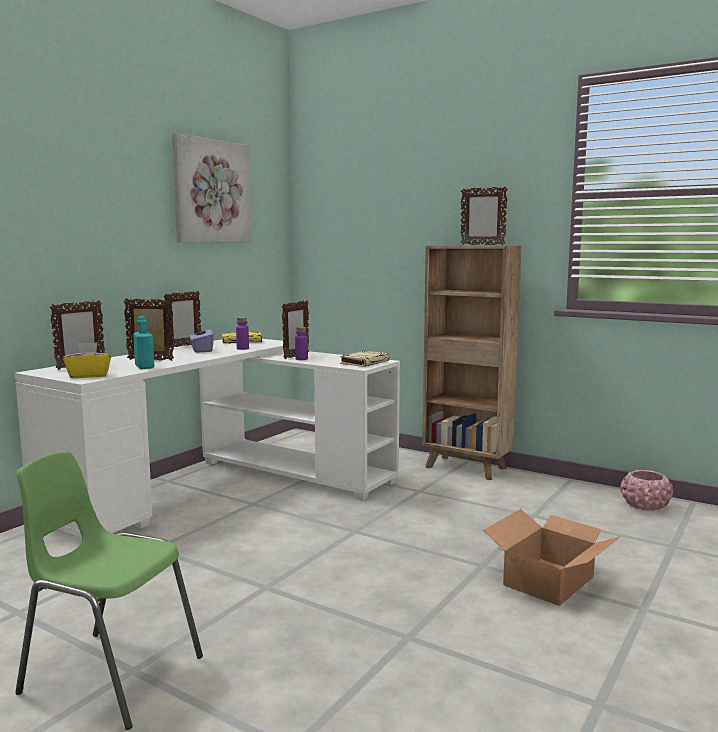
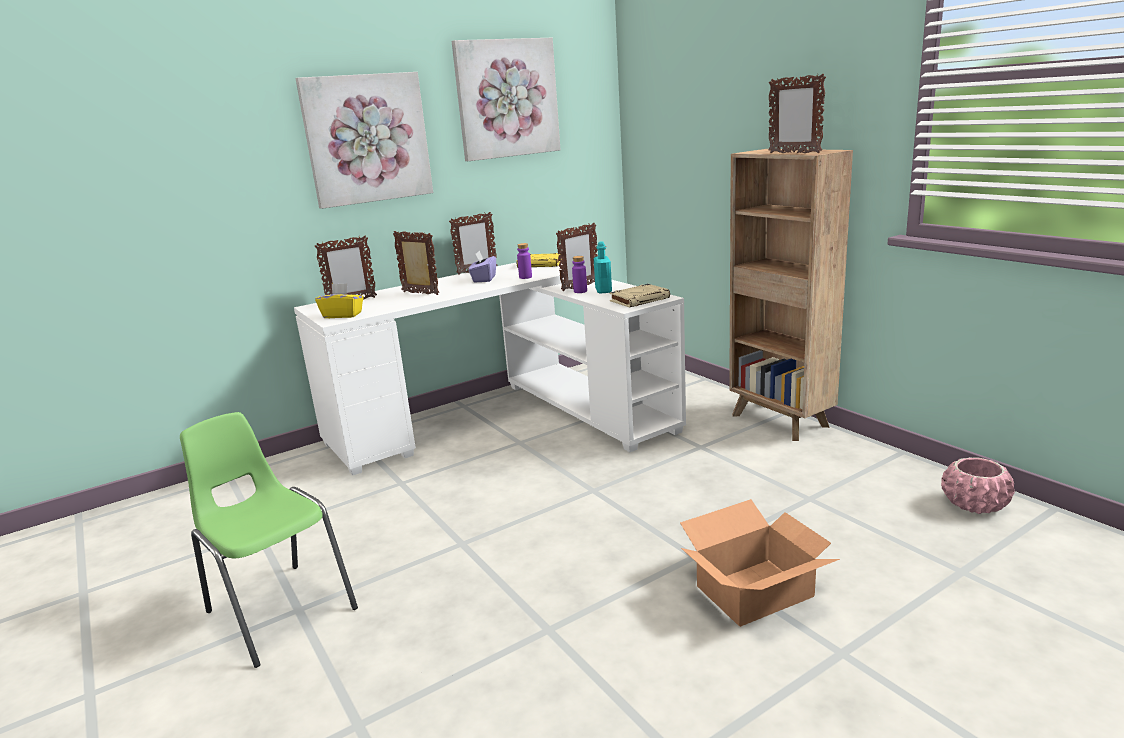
camera: 25 degrees right, 10 degrees up
(95, 210) = (367, 139): none -> picture
(144, 367) = (402, 304): turquoise bottle -> turquoise bottle (603, 290)

